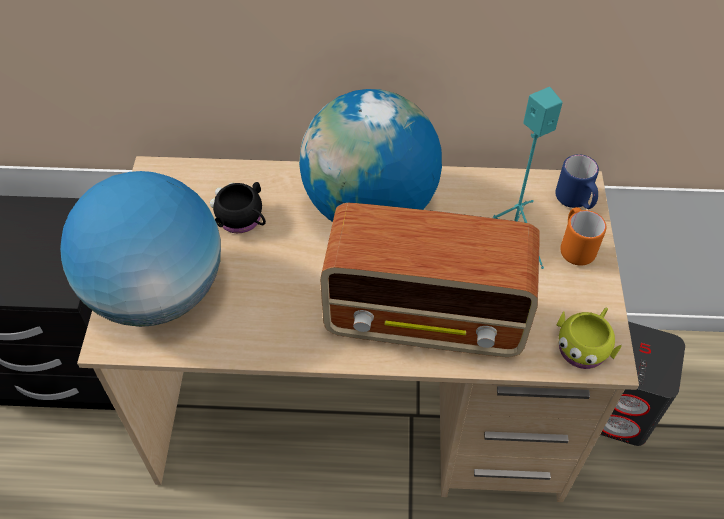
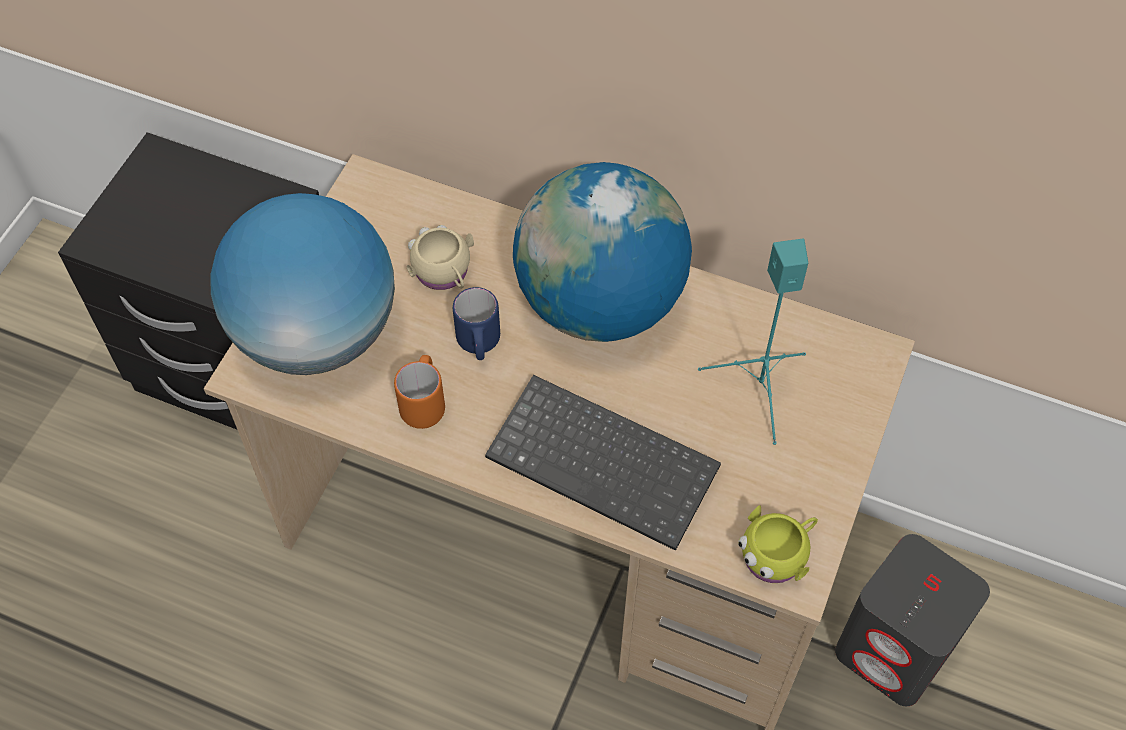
camera: 20 degrees right, 5 degrees up
(243, 220) = (444, 273): black mug -> beige mug
(427, 319) = (606, 461): radio -> keyboard
(575, 201) = (859, 371): blue mug -> blue mug (479, 344)
(575, 247) = (828, 430): orange mug -> orange mug (424, 403)

